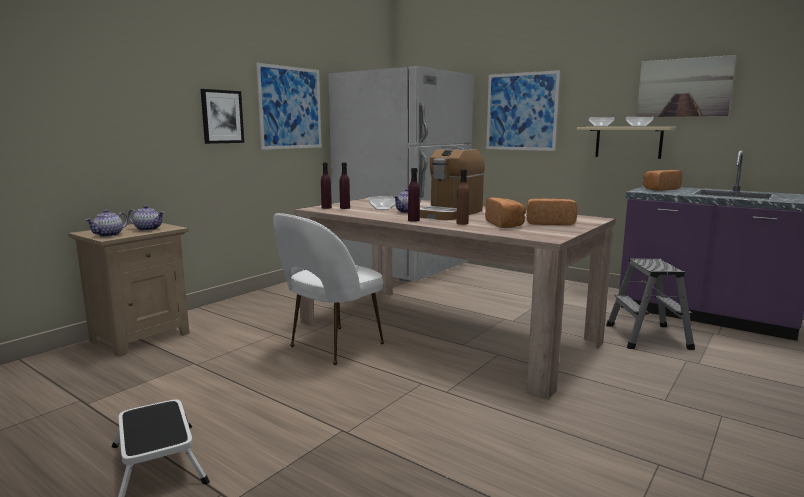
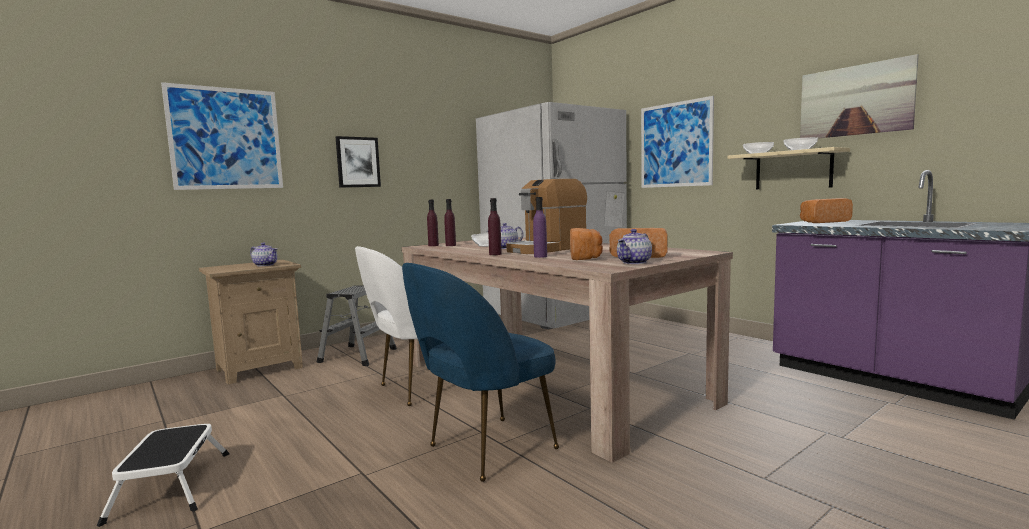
camera: 15 degrees right, 5 degrees down
(109, 235) = (225, 269): teapot -> teapot (634, 262)
(290, 108) = (433, 153): picture -> picture (226, 138)
(437, 399) = (484, 450): none -> blue chair
(462, 223) = (540, 256): brown bottle -> purple bottle
(647, 336) = (792, 400): grey step ladder -> grey step ladder (358, 355)

